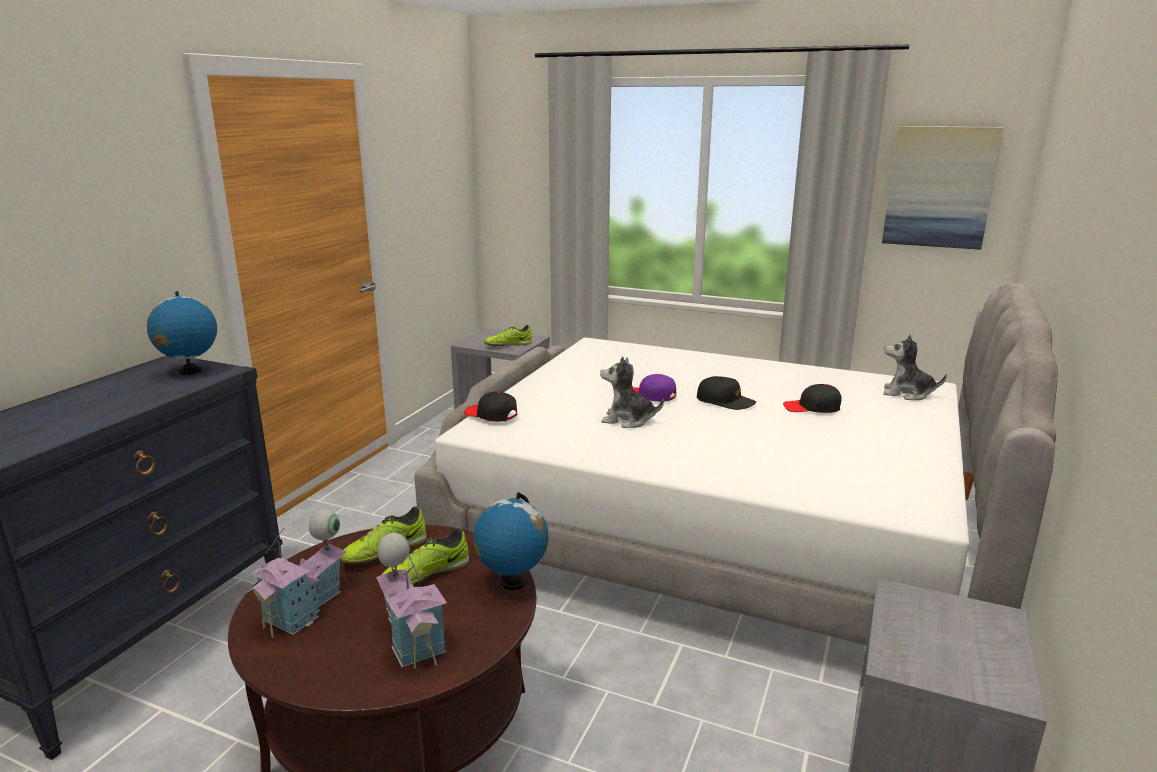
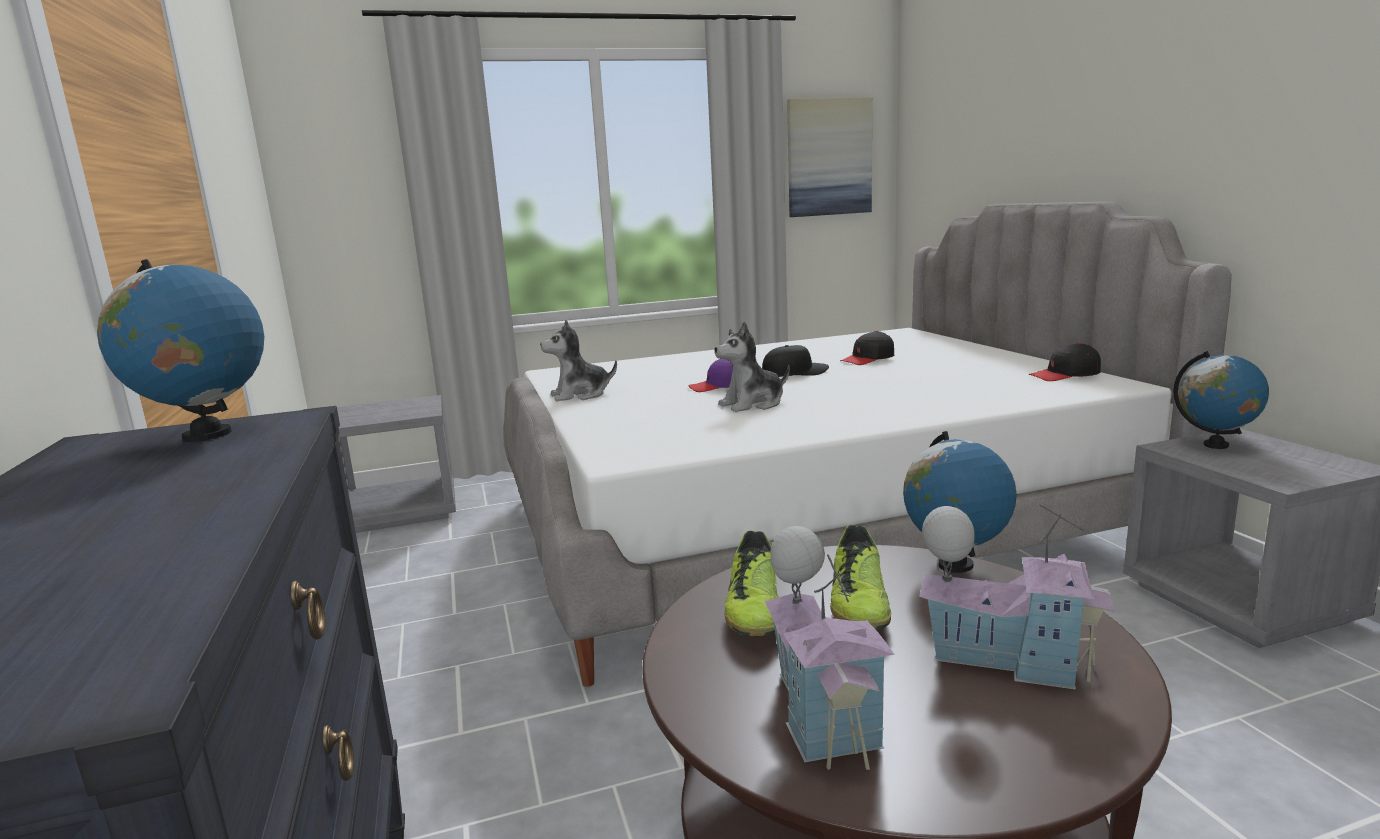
camera: 40 degrees left, 5 degrees down
(491, 415) = (605, 439): black cap -> black cap (1065, 375)
(508, 345) = (405, 411): shoe -> none
(907, 394) = (901, 338): plush toy -> plush toy (580, 395)
(944, 612) = (1215, 445): none -> globe

